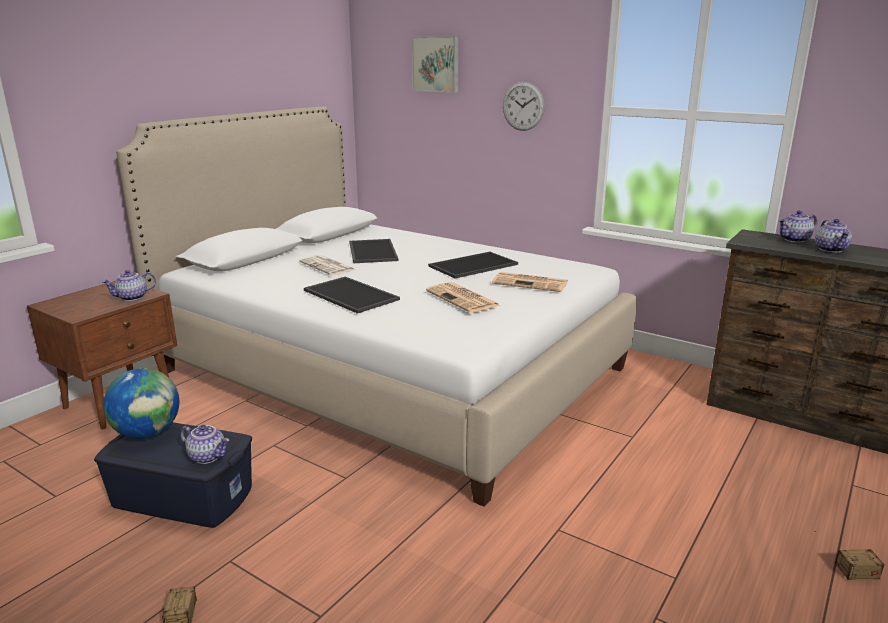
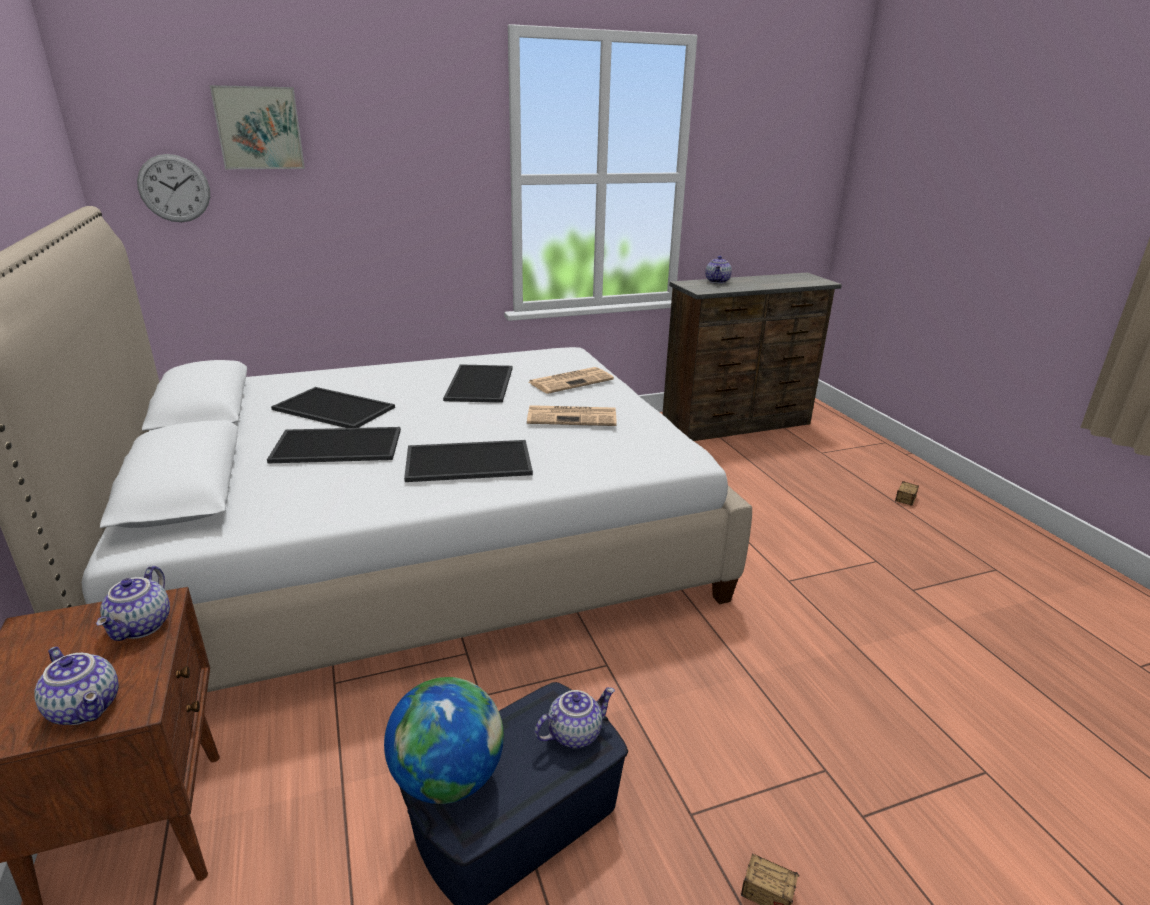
camera: 55 degrees left, 5 degrees up
(328, 266) = (339, 445): newspaper -> tray
(523, 106) = (409, 181): wall clock -> wall clock (174, 188)
(831, 249) = (752, 283): teapot -> teapot (87, 707)

